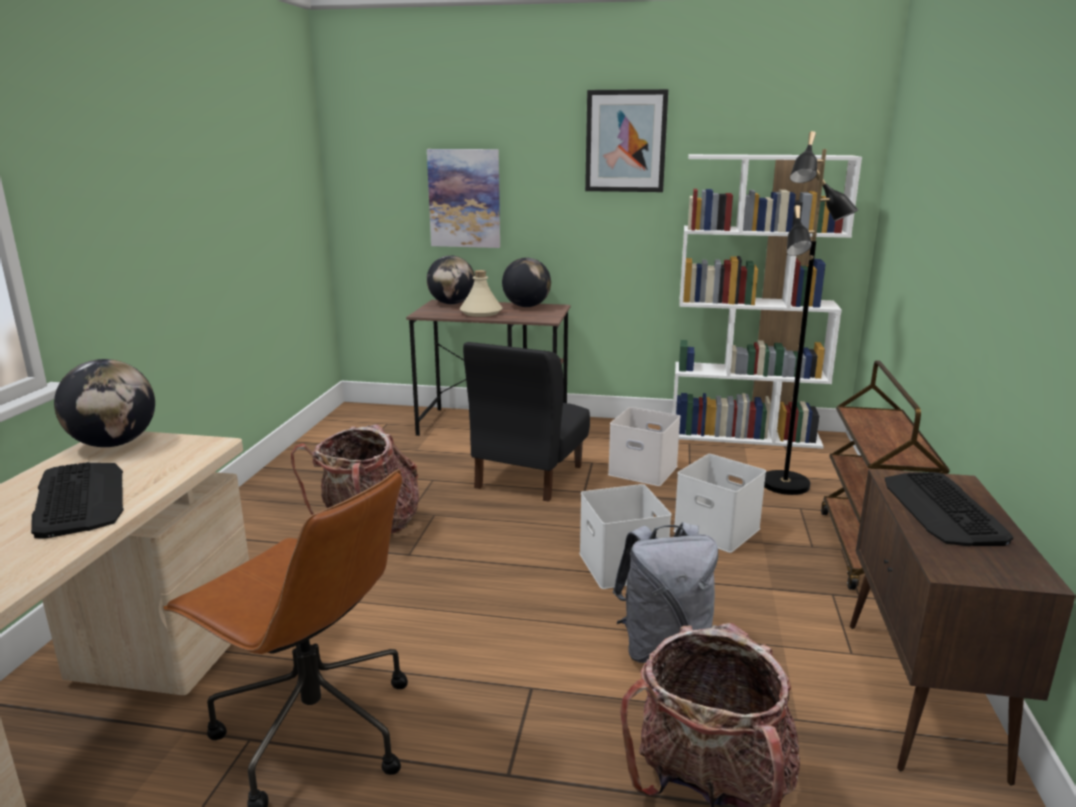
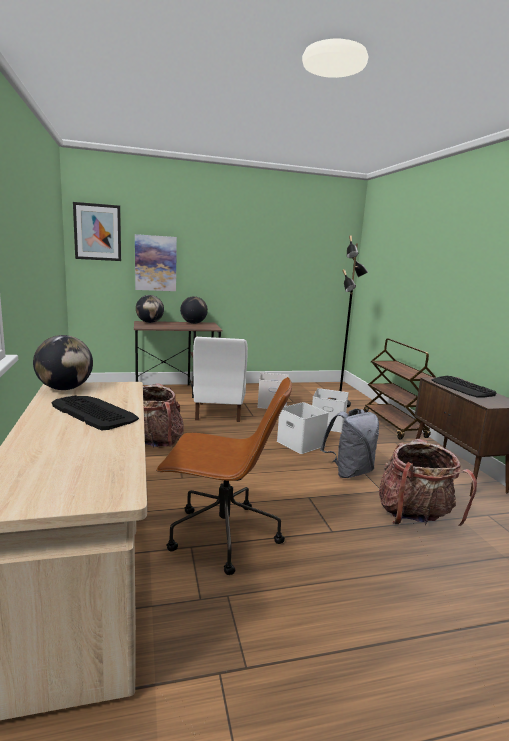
camera: 25 degrees left, 5 degrees down
(481, 313) = (174, 326): beige bottle -> none
(528, 477) = (218, 412): black chair -> white chair
(625, 141) = (244, 237): picture -> picture (97, 232)
(745, 435) = (304, 386): white bookcase -> none

